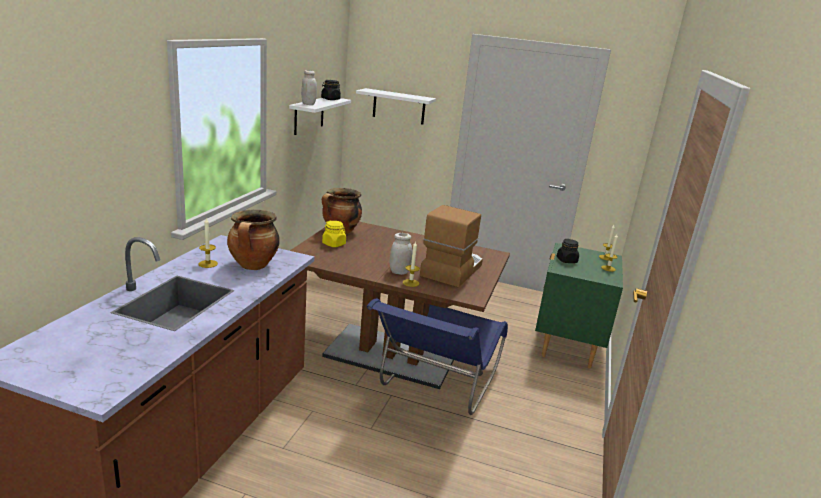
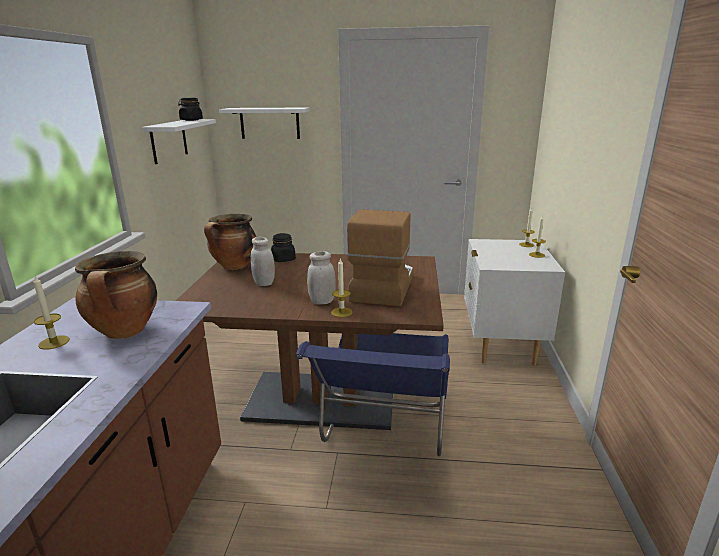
camera: 10 degrees left, 0 degrees up
(308, 104) = (165, 124): white jar -> white jar (264, 283)
(334, 244) = (230, 282): yellow jar -> none
(566, 260) = (491, 254): black jar -> black jar (283, 259)
(567, 346) = (501, 346): green nightstand -> white nightstand

